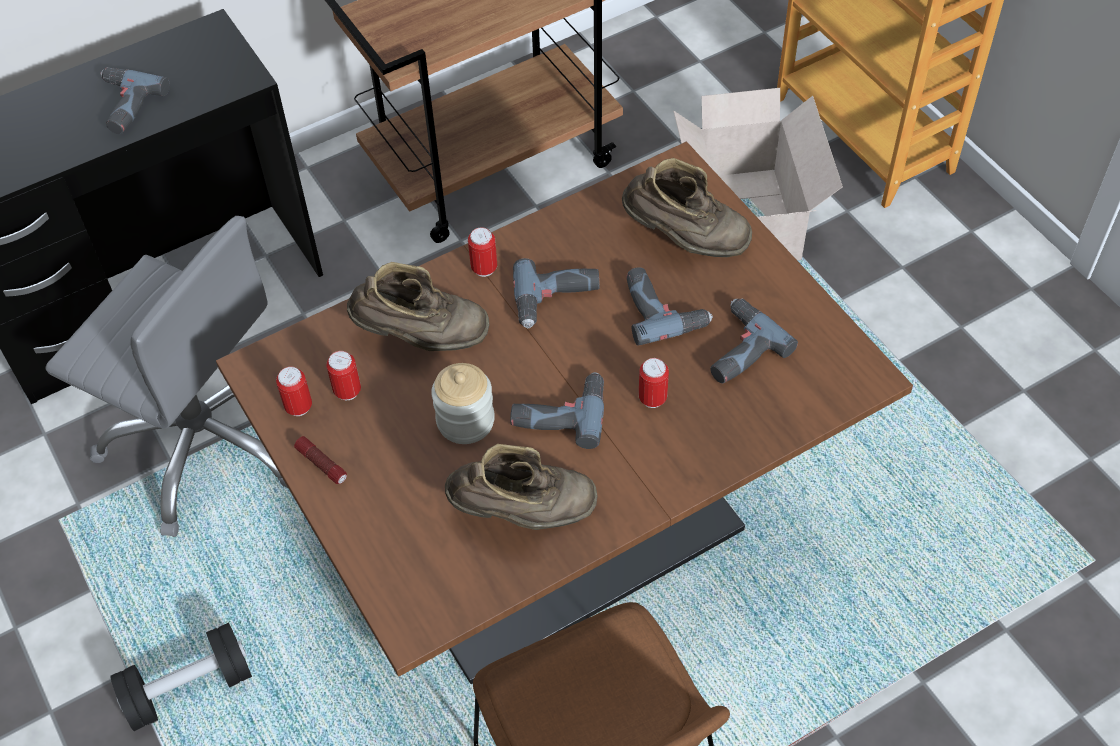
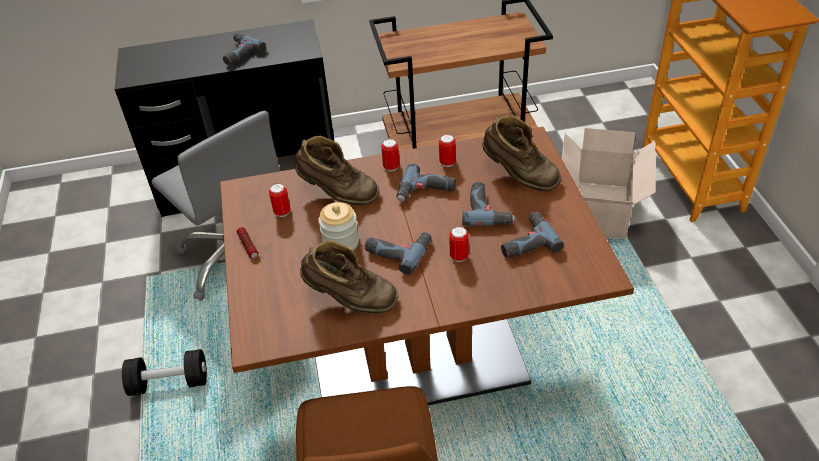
camera: 20 degrees right, 10 degrees down
(298, 407) = (251, 214): can -> can (447, 163)

